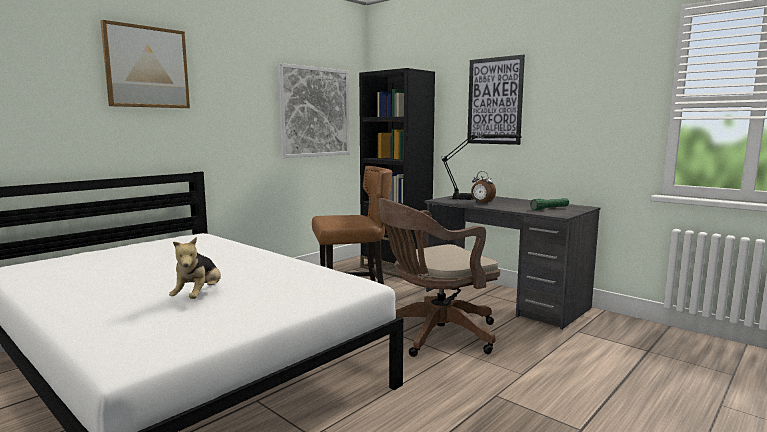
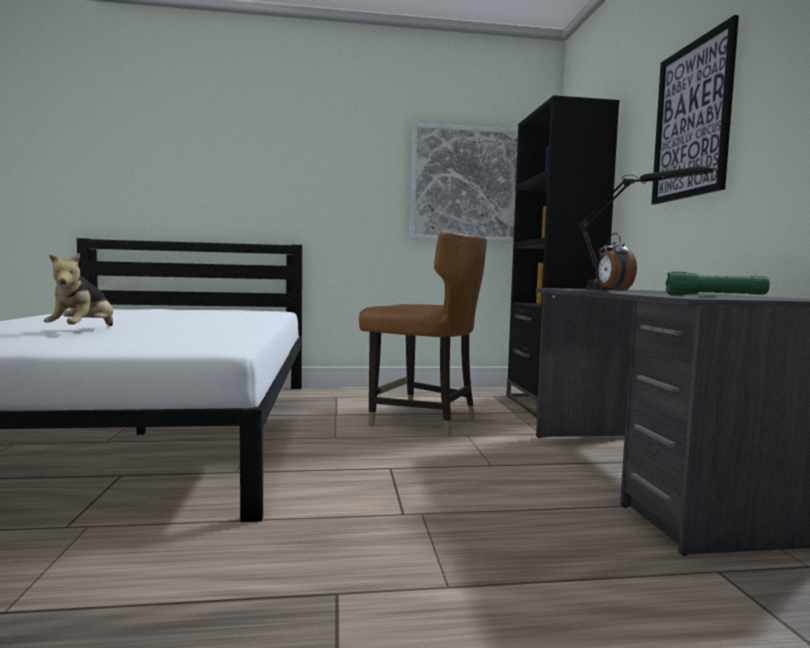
camera: 40 degrees right, 5 degrees down
(146, 67) = (252, 133): picture -> none
(199, 296) = (83, 331): plush toy -> plush toy turned 45 degrees counterclockwise
(434, 334) = (435, 484): brown office chair -> none

